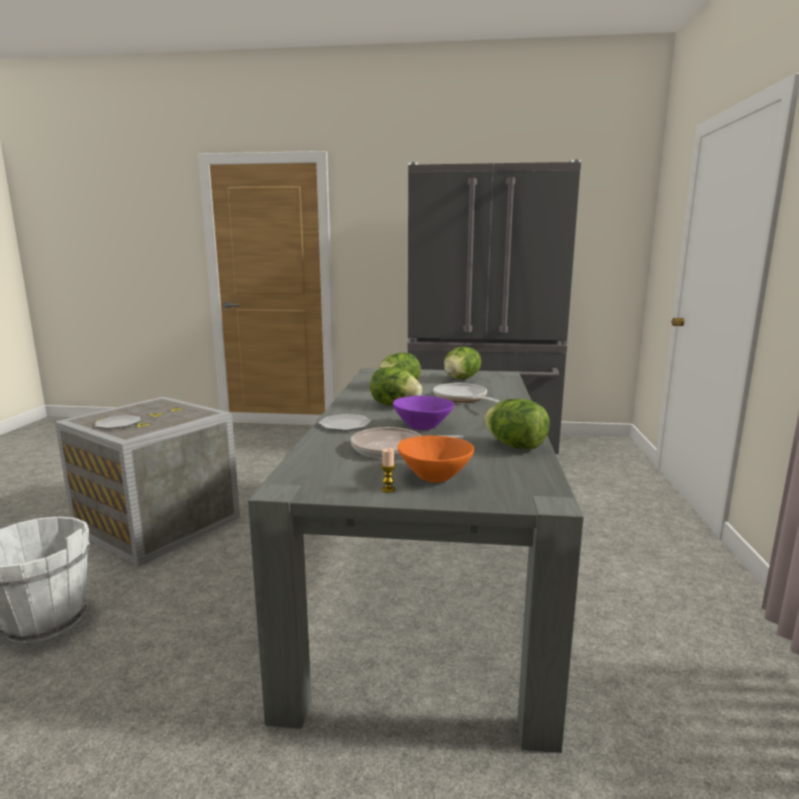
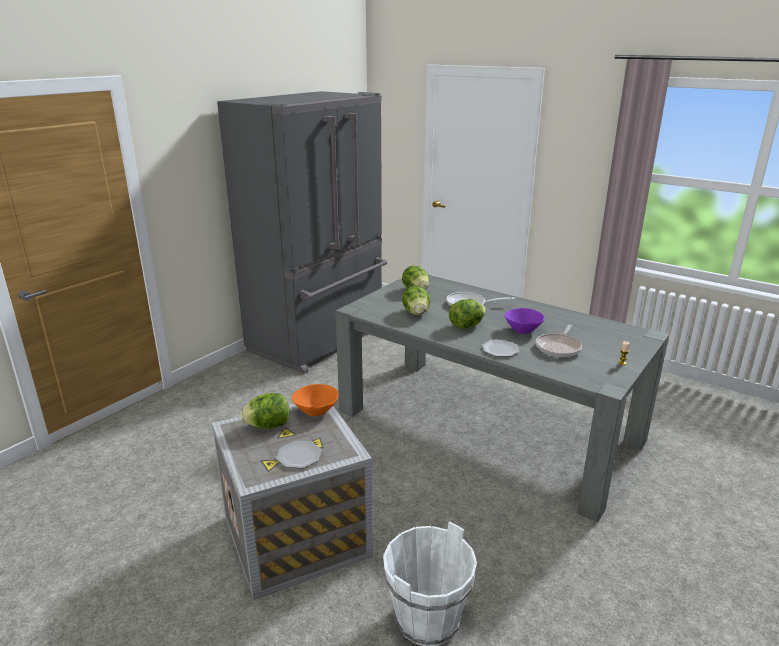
camera: 60 degrees left, 10 degrees up
(434, 476) = (609, 348): orange bowl -> orange bowl (315, 411)
(515, 446) = (574, 319): lettuce -> lettuce (268, 426)

